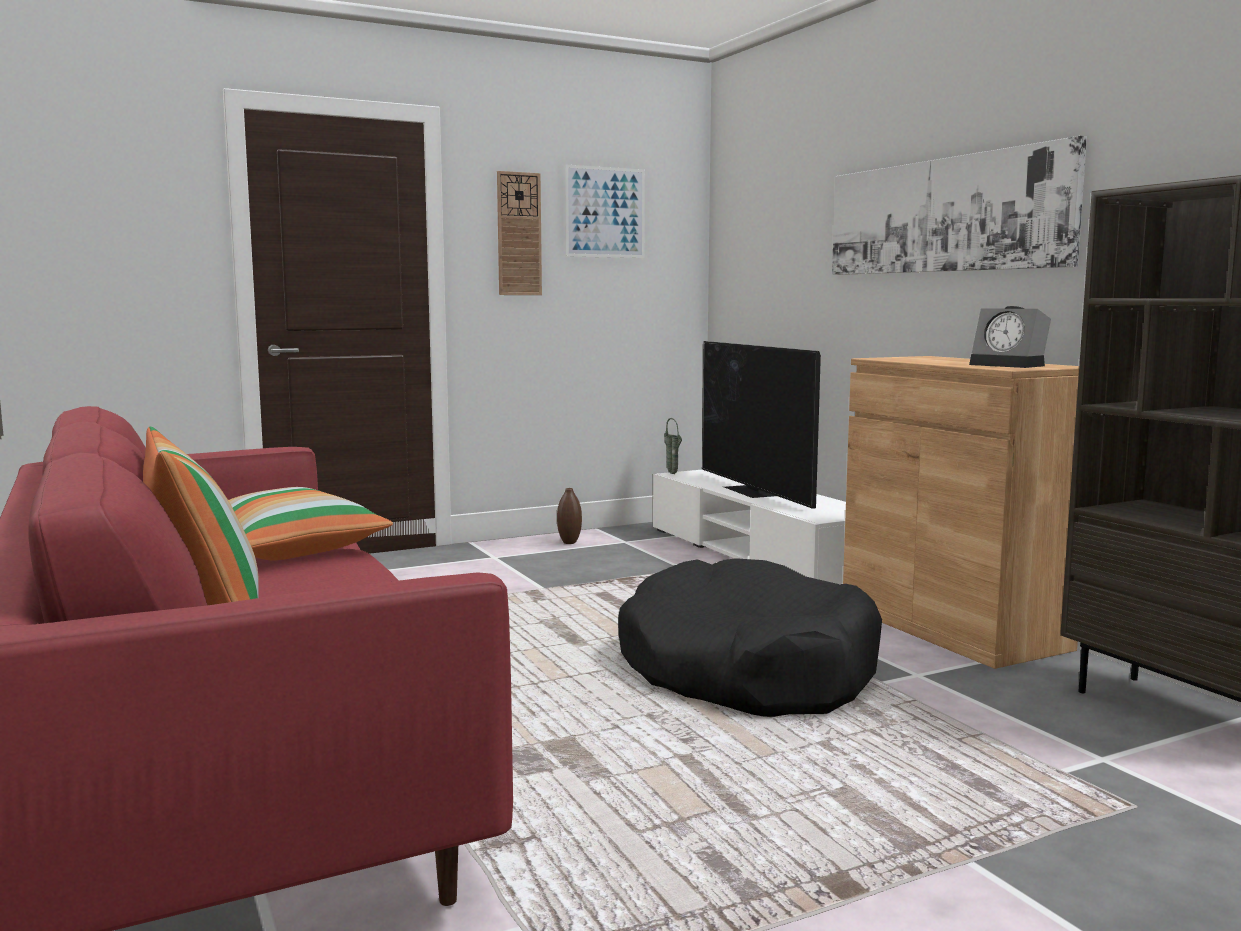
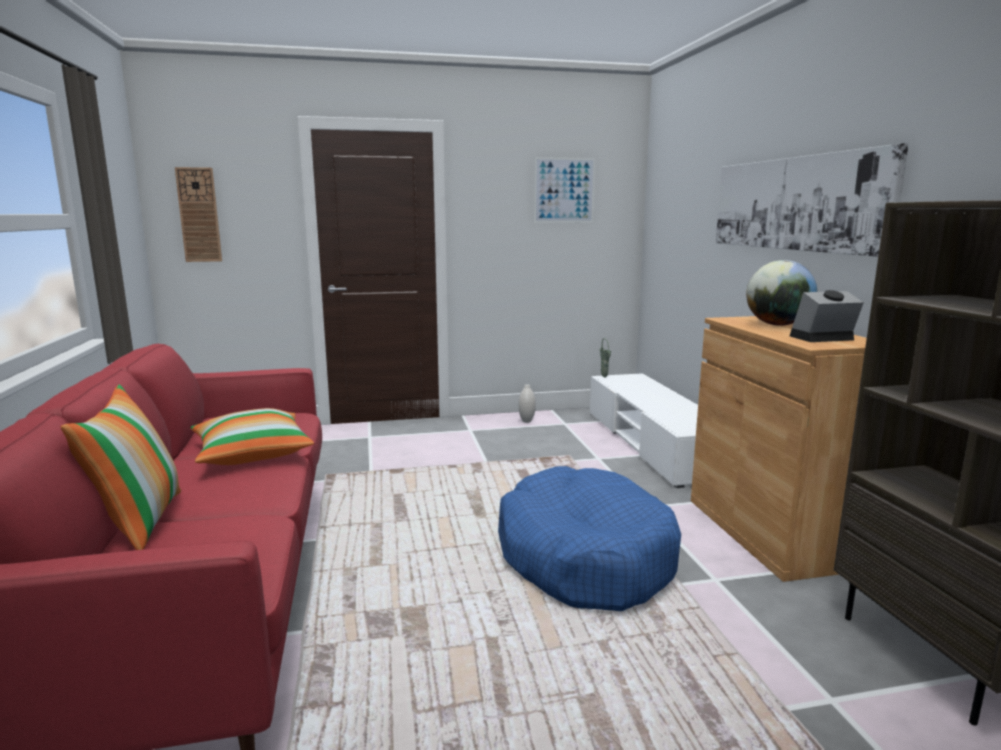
camera: 15 degrees right, 5 degrees up
(519, 234) = (499, 207): wall clock -> wall clock (199, 215)
(569, 542) = (526, 421): brown vase -> white vase
(746, 671) = (584, 557): black dog bed -> blue dog bed
(753, 491) = (651, 398): television -> none
(945, 360) = (777, 325): none -> globe
(1010, 365) = (821, 338): alarm clock -> alarm clock turned 105 degrees clockwise

